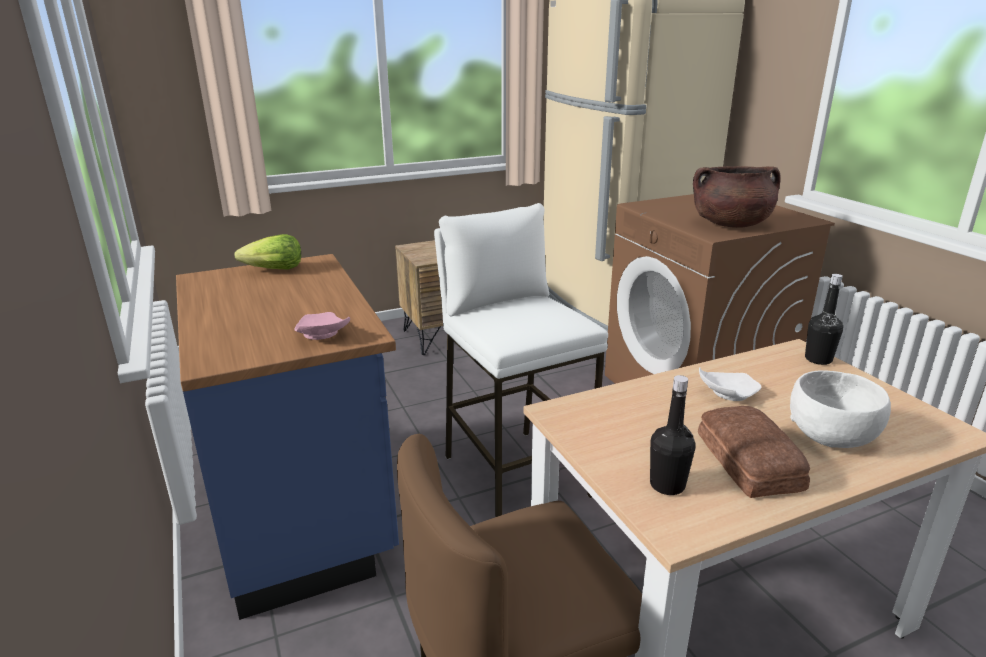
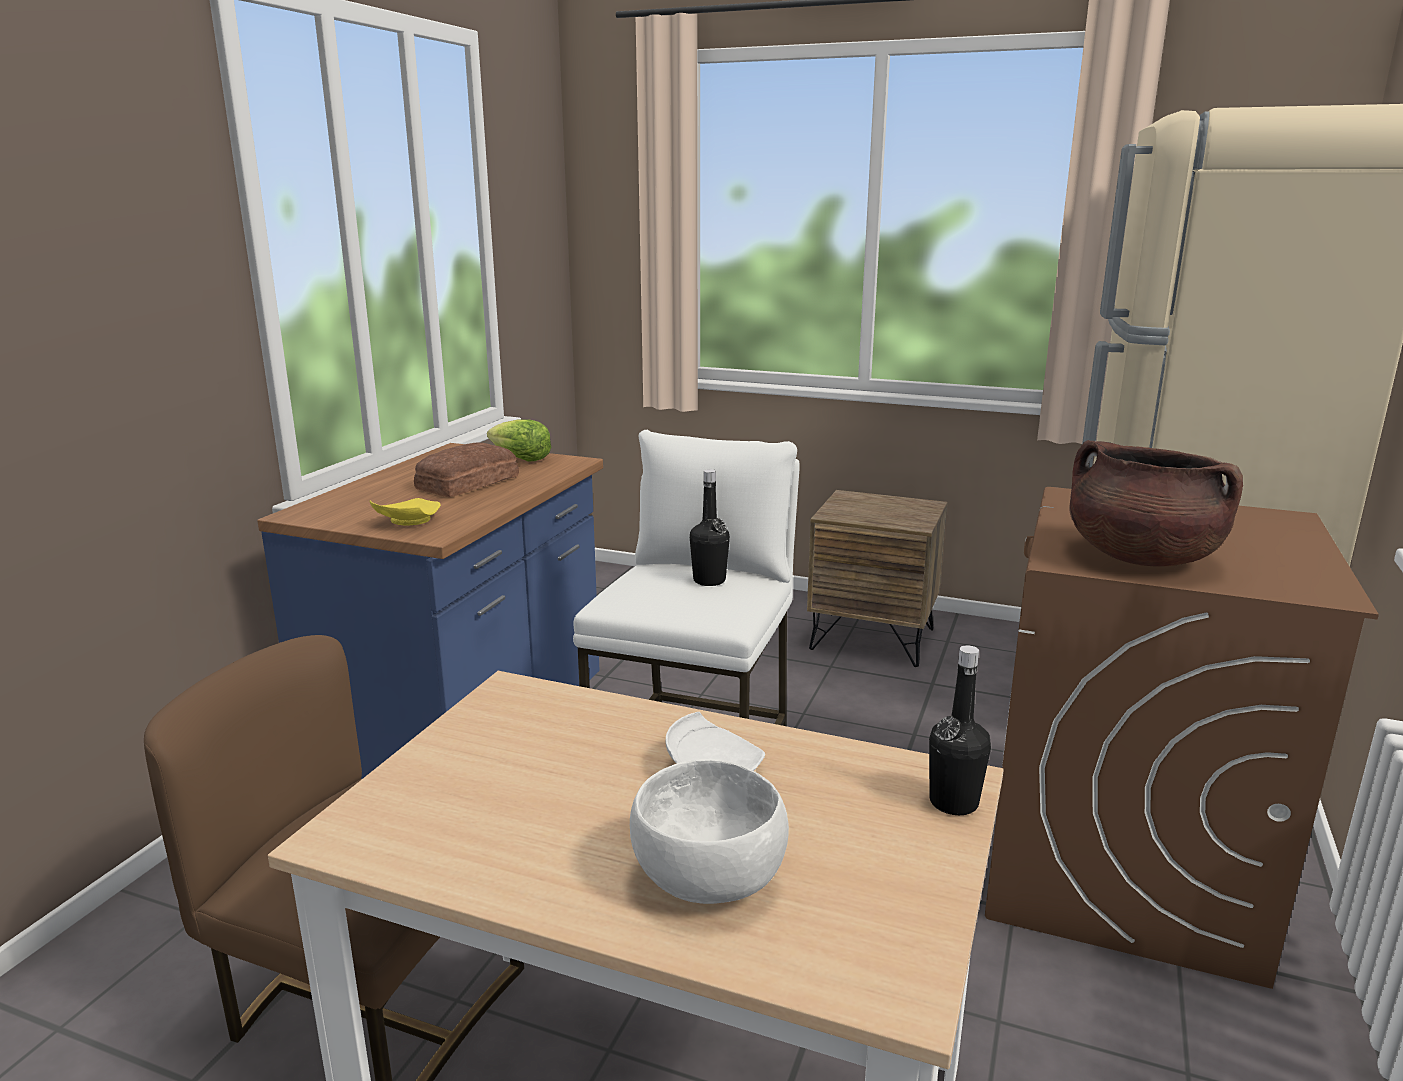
camera: 45 degrees right, 5 degrees down
(321, 335) = (407, 522): pink plate -> yellow plate
(667, 485) = (426, 801): black bottle -> black bottle (709, 580)
(747, 463) = (543, 835): bread -> bread (465, 483)

